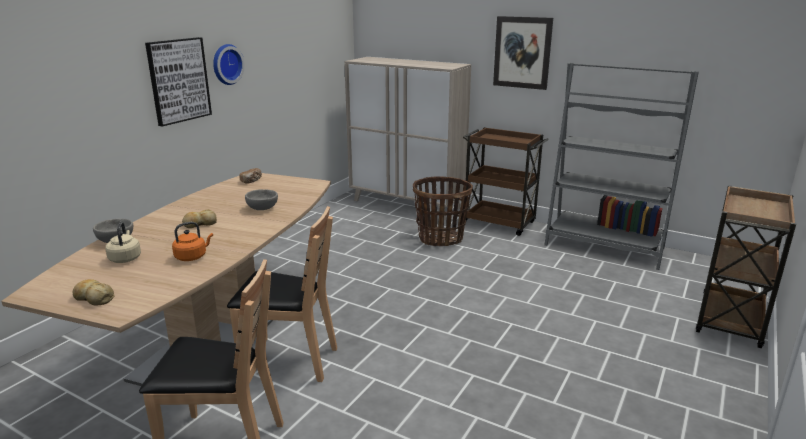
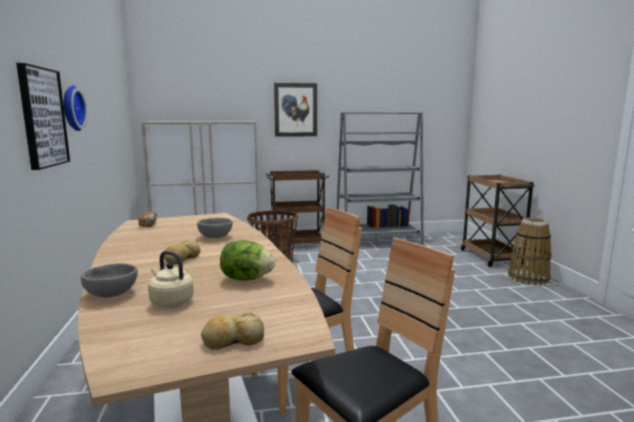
camera: 40 degrees left, 10 degrees down
(192, 257) = (246, 279): orange kettle -> lettuce
(724, 369) = (528, 278): none -> basket

